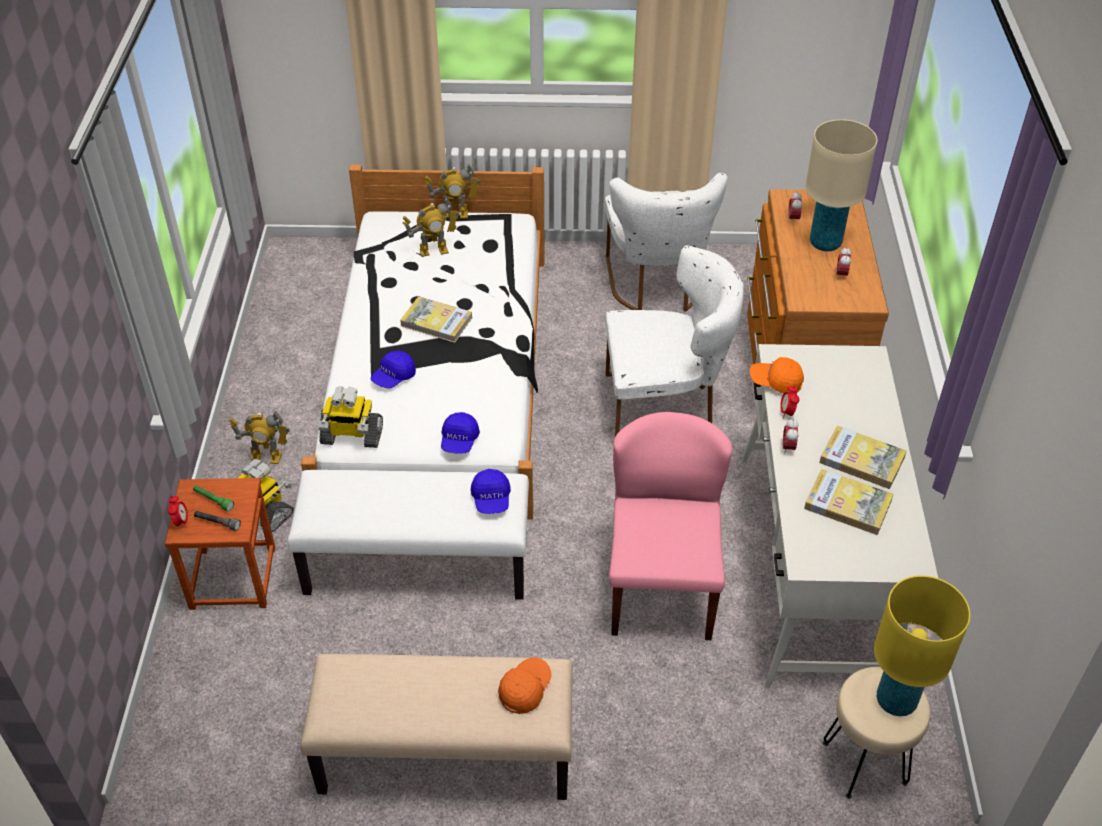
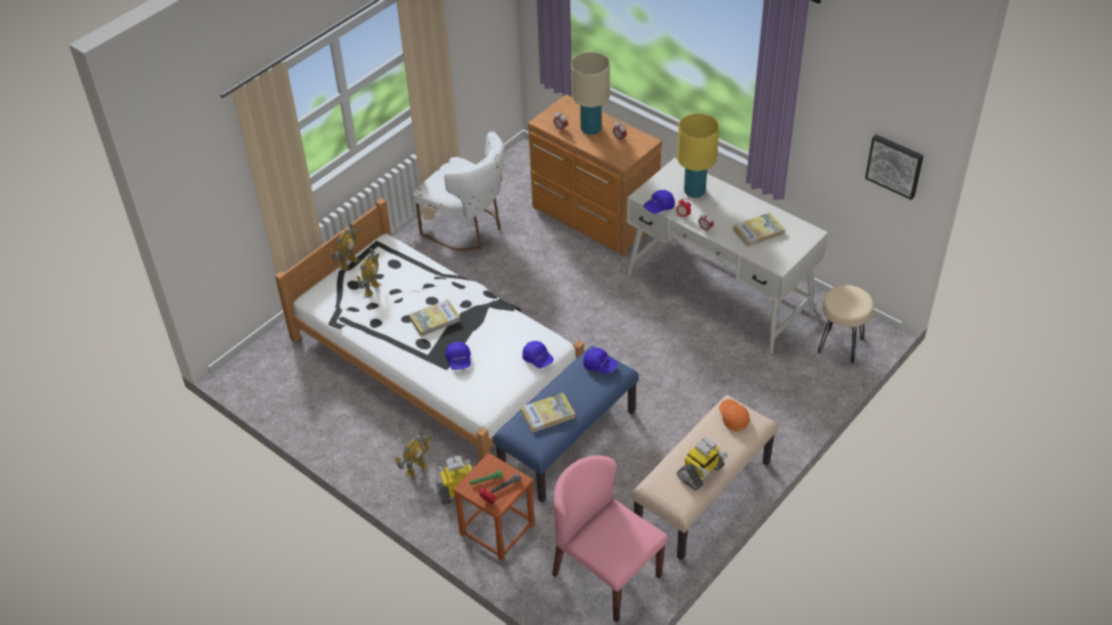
camera: 50 degrees left, 0 degrees up
(351, 436) = (486, 402): toy robot -> toy robot (701, 472)
(418, 563) = (567, 442): white bench -> blue bench
(661, 588) = (678, 354): pink chair -> pink chair (606, 574)
(664, 407) = (561, 280): white chair -> none
(775, 382) = (659, 207): orange cap -> blue cap
(862, 460) = (736, 210): book -> book (547, 414)
(896, 700) = (851, 296): yellow table lamp -> yellow table lamp (694, 192)
(1055, 544) = (895, 165): none -> picture

